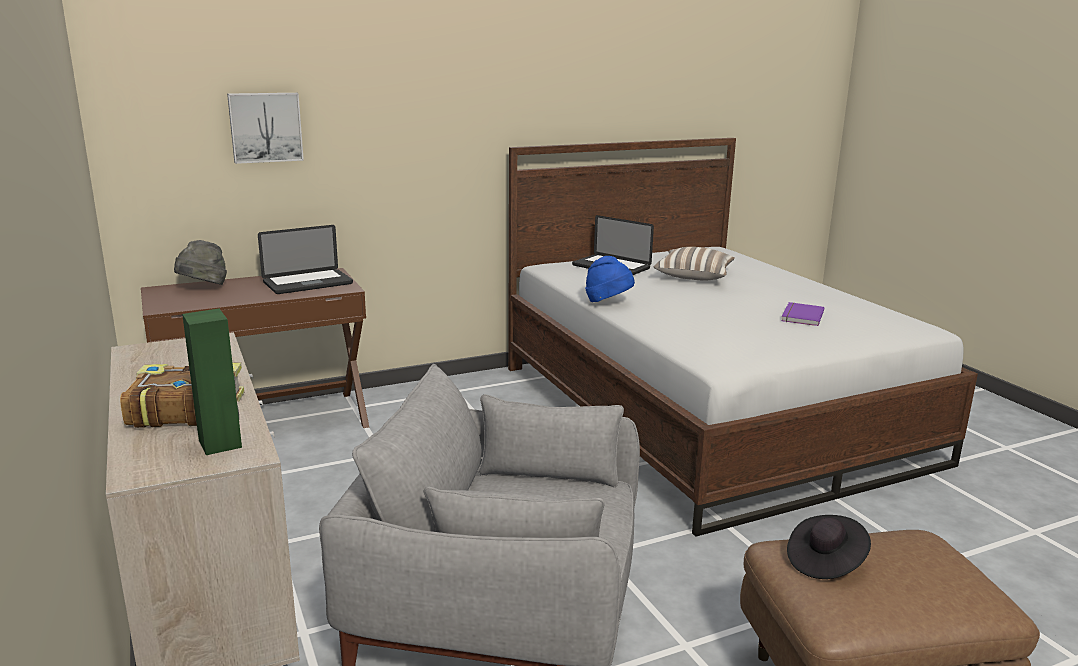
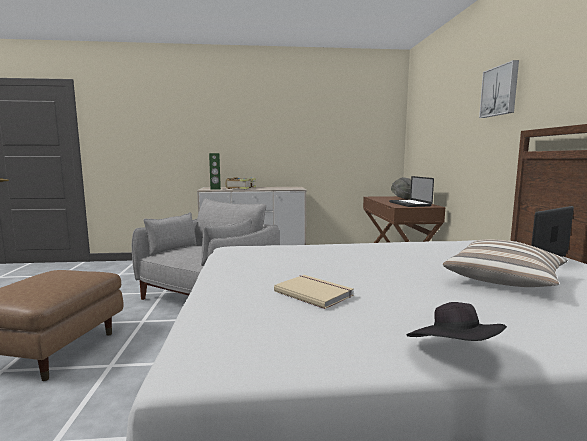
camera: 110 degrees right, 10 degrees down
(265, 127) = (436, 125): picture -> picture (500, 91)
(608, 302) = (388, 243): blue hat -> none
(800, 316) = (314, 293): purple book -> beige book
(825, 562) = (76, 274): black hat -> black hat (454, 354)

